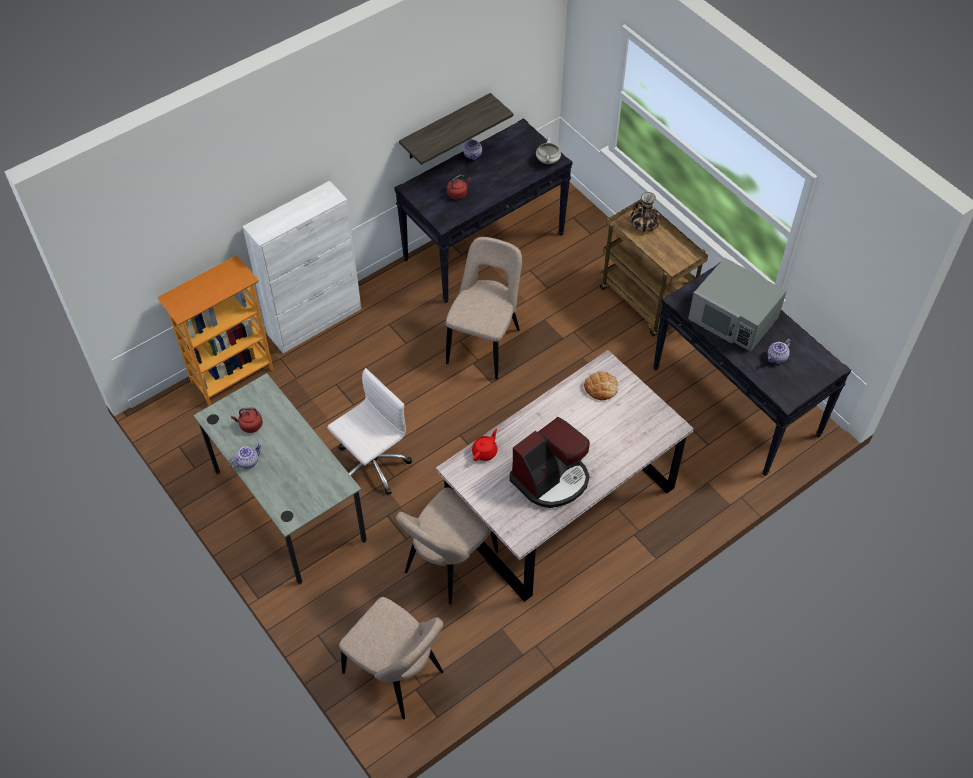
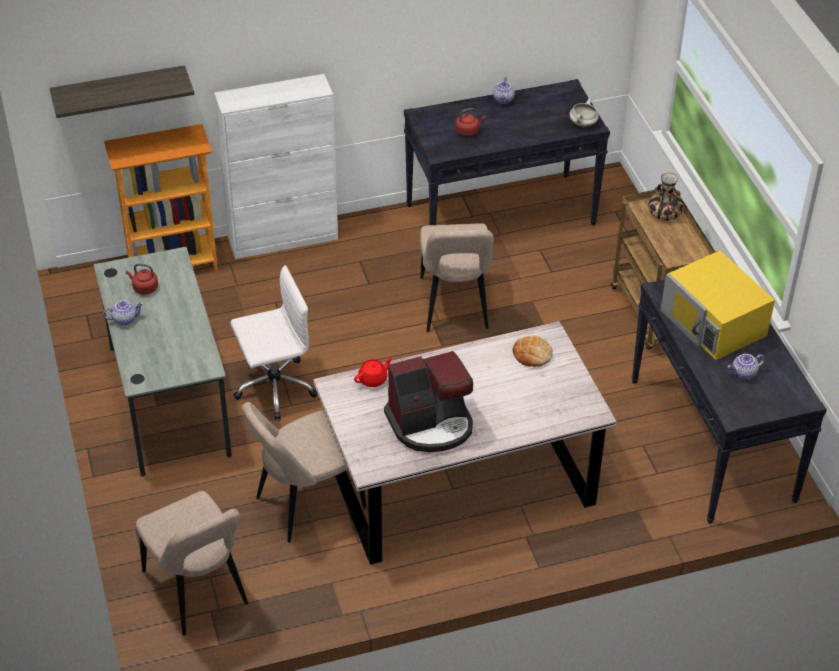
camera: 20 degrees right, 10 degrees down
(445, 127) = (475, 58): shelf -> shelf (119, 91)
(485, 343) = (454, 306): beige chair -> beige chair turned 135 degrees clockwise
(734, 318) = (714, 323): grey microwave -> yellow microwave

